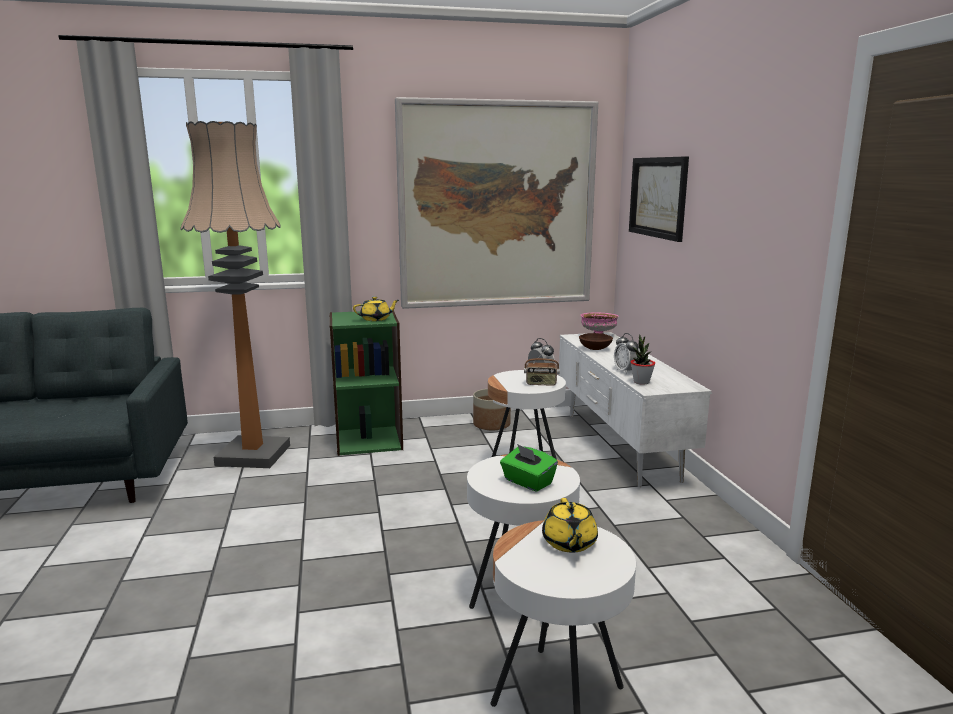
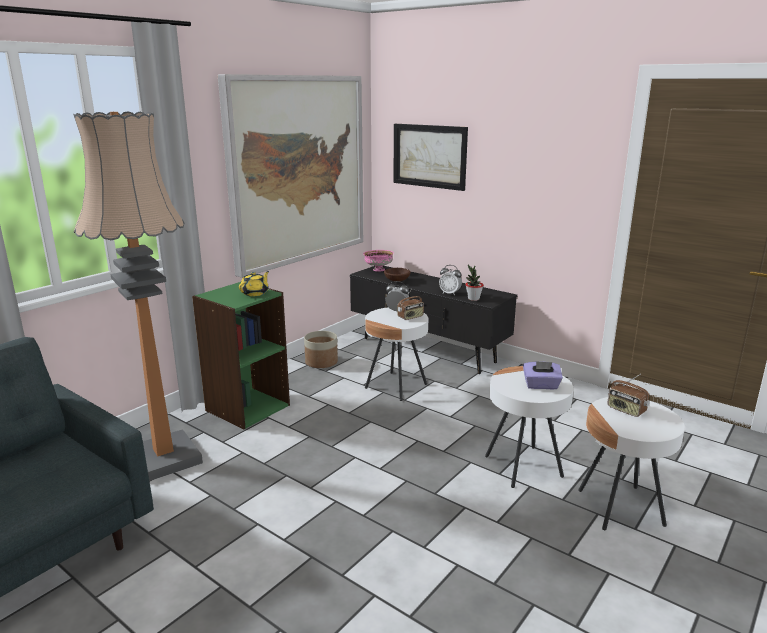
camera: 40 degrees left, 5 degrees up
(527, 482) = (541, 385): green tissue box -> purple tissue box
(569, 543) = (626, 410): yellow teapot -> radio
(618, 446) = (427, 350): white tv stand -> black tv stand

